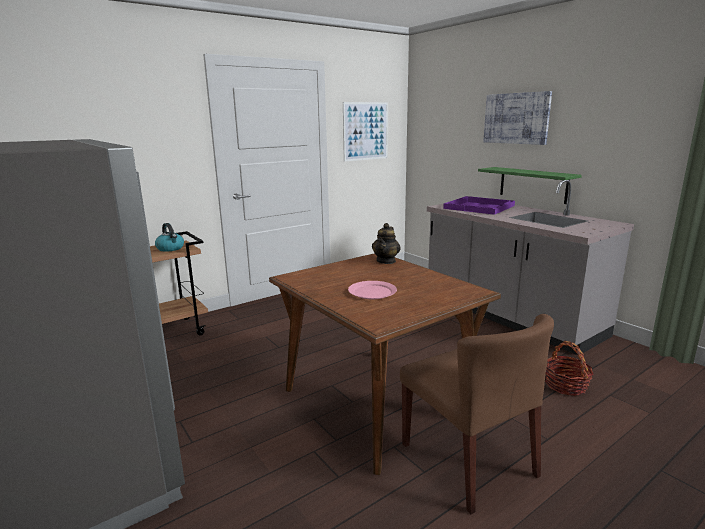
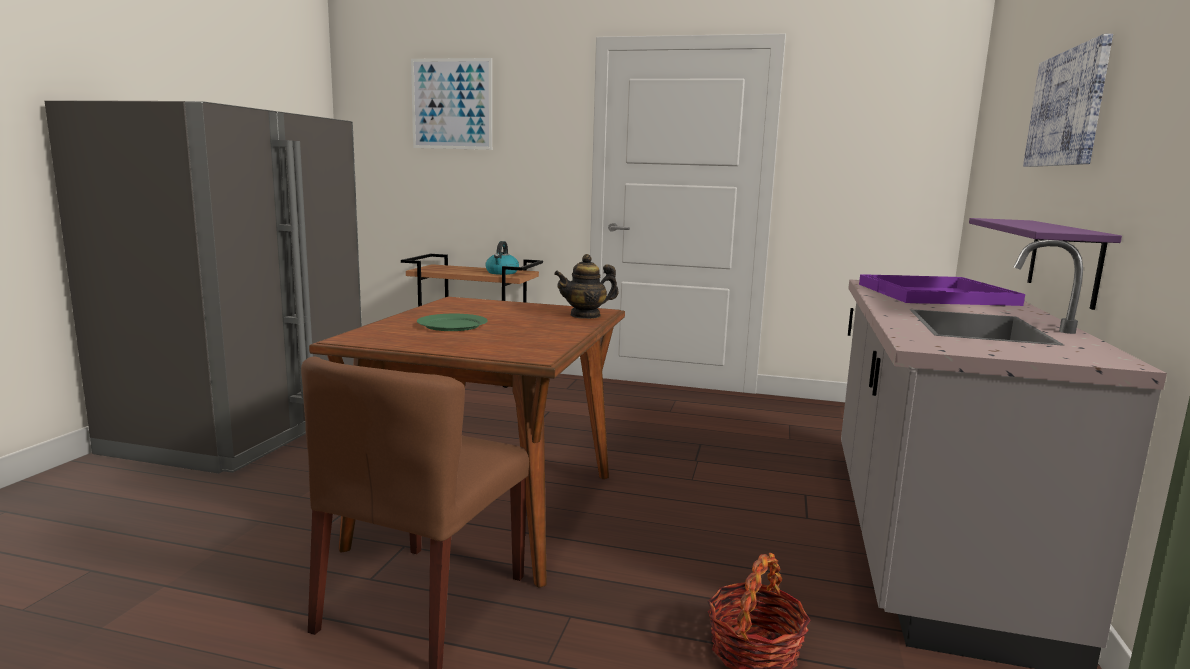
camera: 50 degrees right, 5 degrees down
(365, 131) = (862, 150): picture -> picture (452, 104)
(372, 292) = (451, 325): pink plate -> green plate
(533, 184) = (1064, 261): green shelf -> purple shelf

